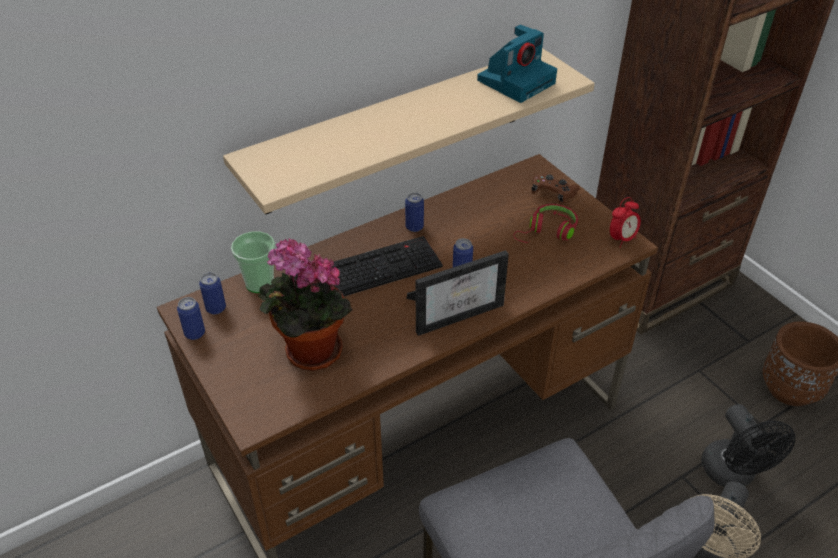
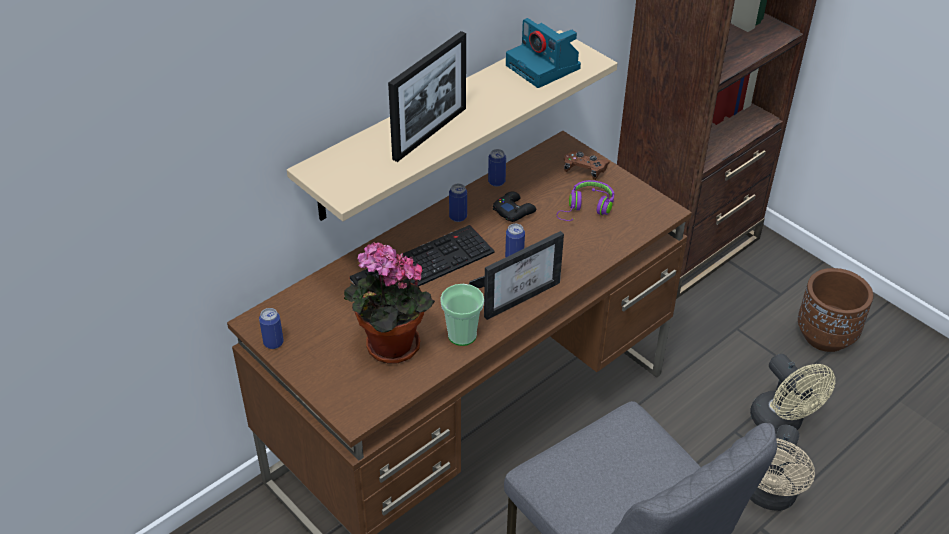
camera: 10 degrees left, 0 degrees up
(216, 308) = (286, 317): can -> can (496, 182)
(259, 283) = (322, 288): cup -> cup (462, 335)
(380, 134) = (430, 133): none -> picture frame
(472, 226) = (514, 210): none -> black game controller
(516, 81) = (544, 67): camera -> camera turned 105 degrees clockwise
(547, 232) = (586, 208): red headphones -> purple headphones
(622, 239) = (657, 208): alarm clock -> none
(733, 474) = (781, 423): black fan -> beige fan

